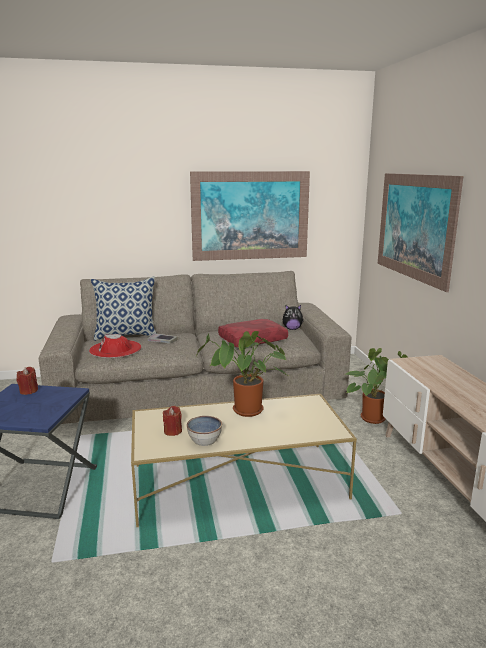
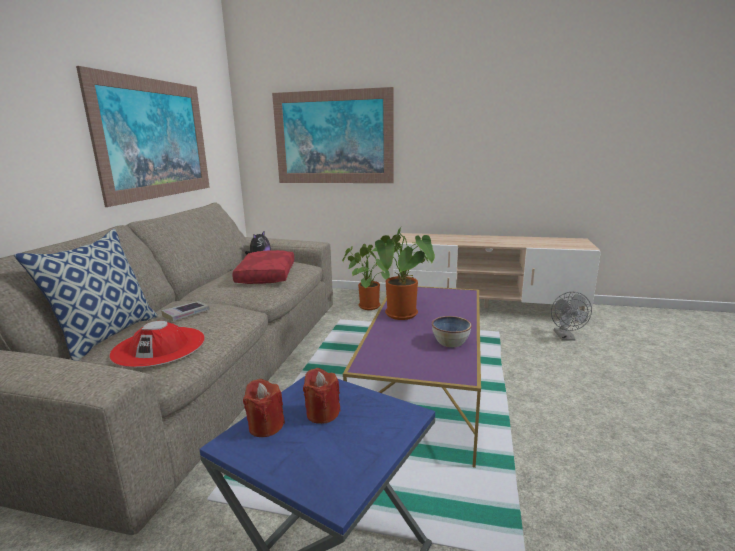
camera: 65 degrees left, 0 degrees up
(173, 431) = (420, 355): red candle -> red candle (322, 413)
(239, 482) = (423, 385): beige coffee table -> purple coffee table
(449, 577) = (566, 337): none -> grey fan

